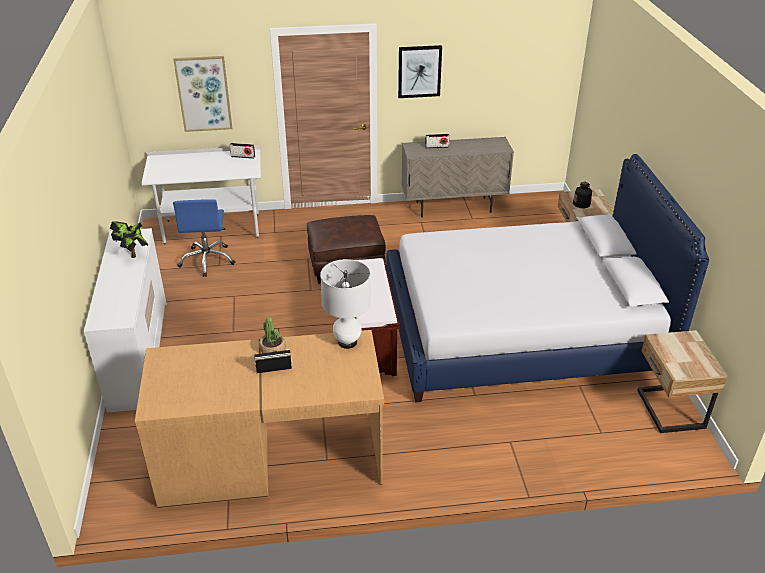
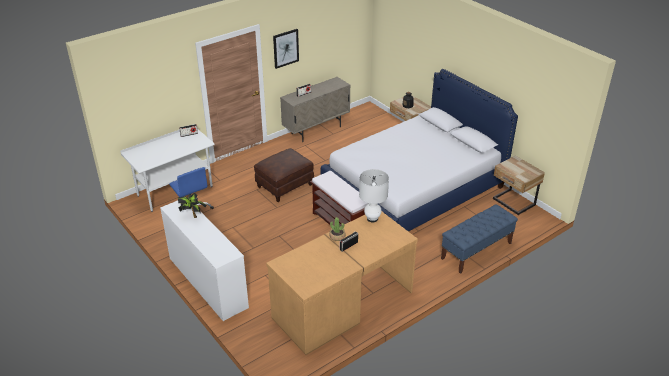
camera: 30 degrees left, 0 degrees up
(203, 94) = (155, 98): picture -> none
(539, 463) = (476, 251): none -> blue bench

